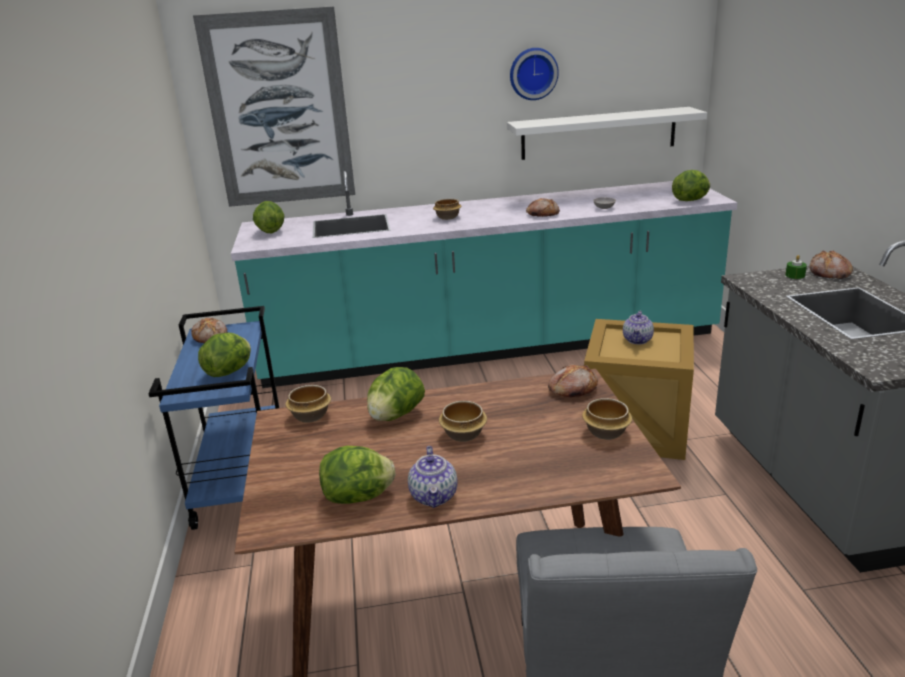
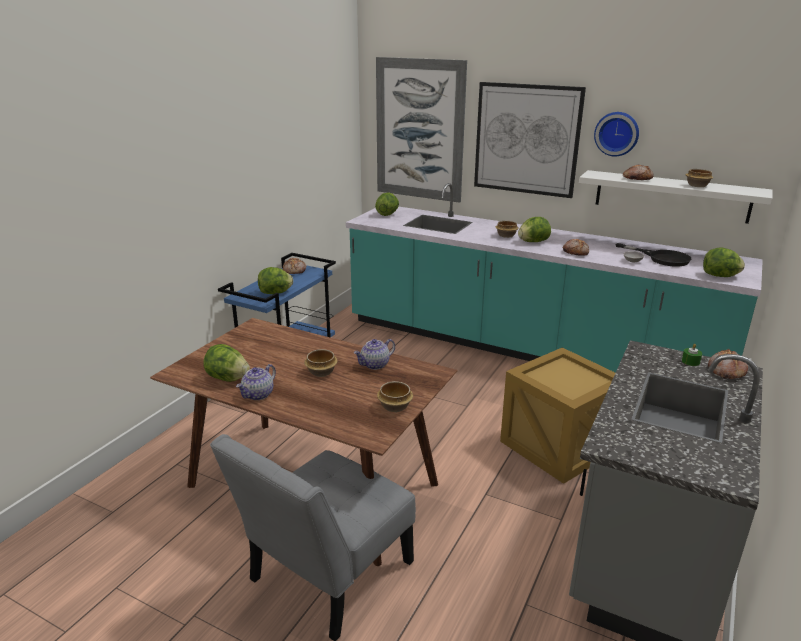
camera: 35 degrees right, 0 degrees up
(309, 416) = (269, 330): bowl -> bowl (696, 185)
(396, 415) = (306, 348): lettuce -> lettuce (533, 242)
(429, 98) = (526, 139): none -> picture
(572, 389) = (420, 375): bread -> bread (637, 178)
(621, 199) = (661, 258): none -> black frying pan
(638, 340) = (571, 374): teapot -> teapot (375, 365)

